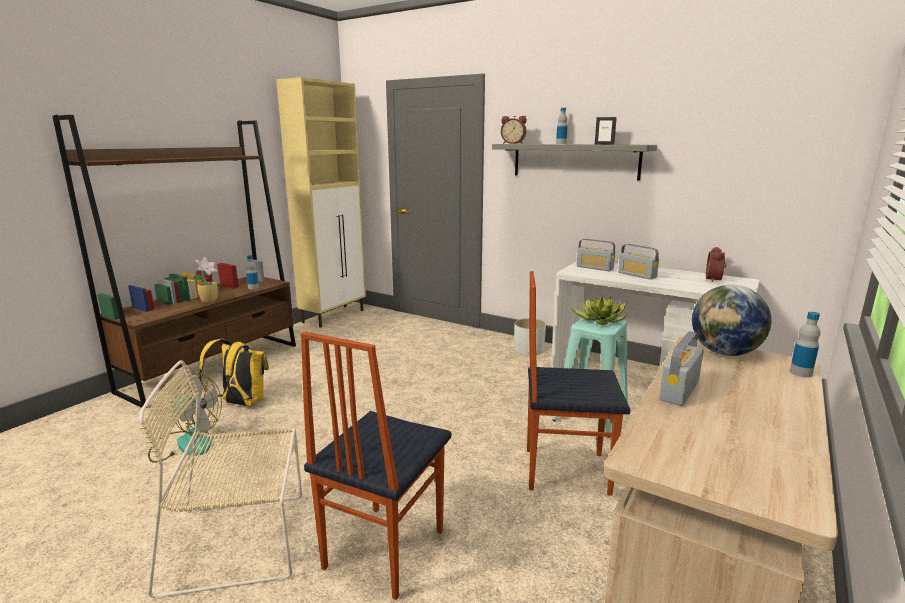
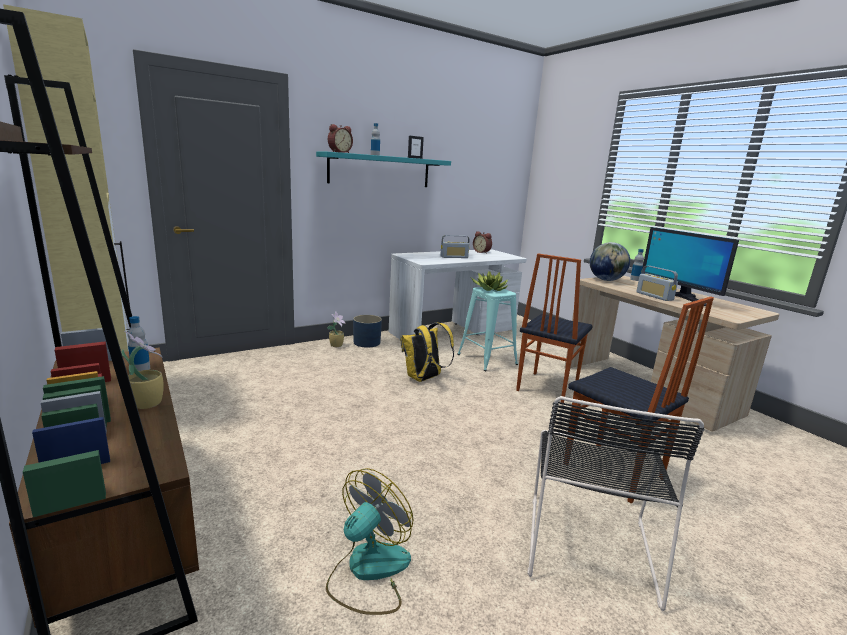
camera: 65 degrees left, 0 degrees up
(241, 403) = (296, 510): yellow backpack -> yellow backpack (424, 379)
(241, 541) = (589, 542): beige chair -> black chair
(501, 341) = (337, 345): none -> potted plant
(528, 349) = (366, 342): white planter -> blue planter
(574, 161) = (380, 171): grey shelf -> turquoise shelf
(594, 268) = (423, 257): radio -> none
(730, 412) = (678, 296): none -> monitor

